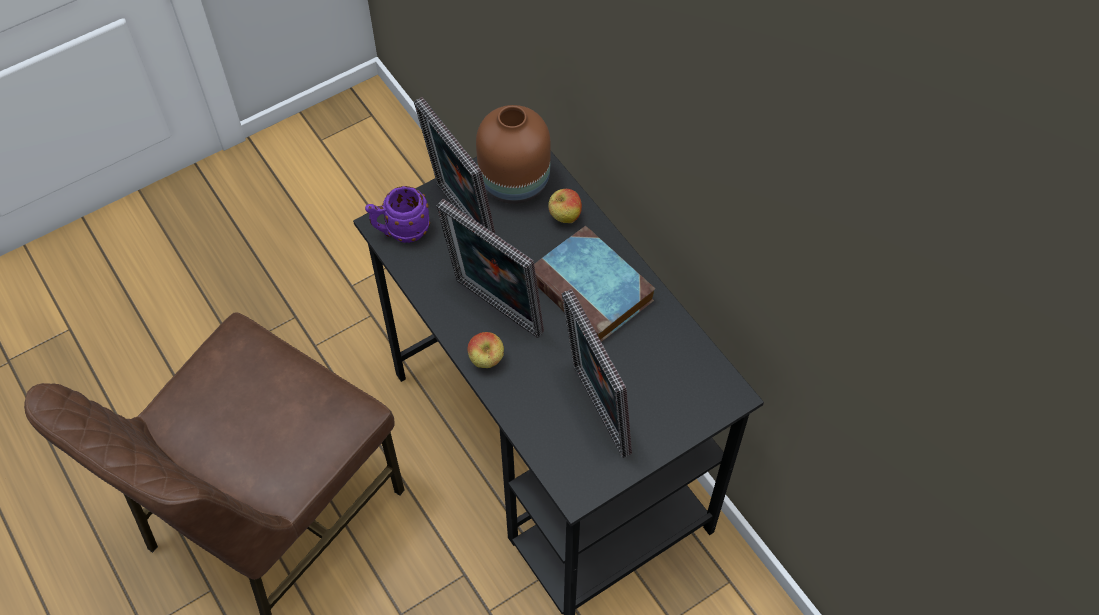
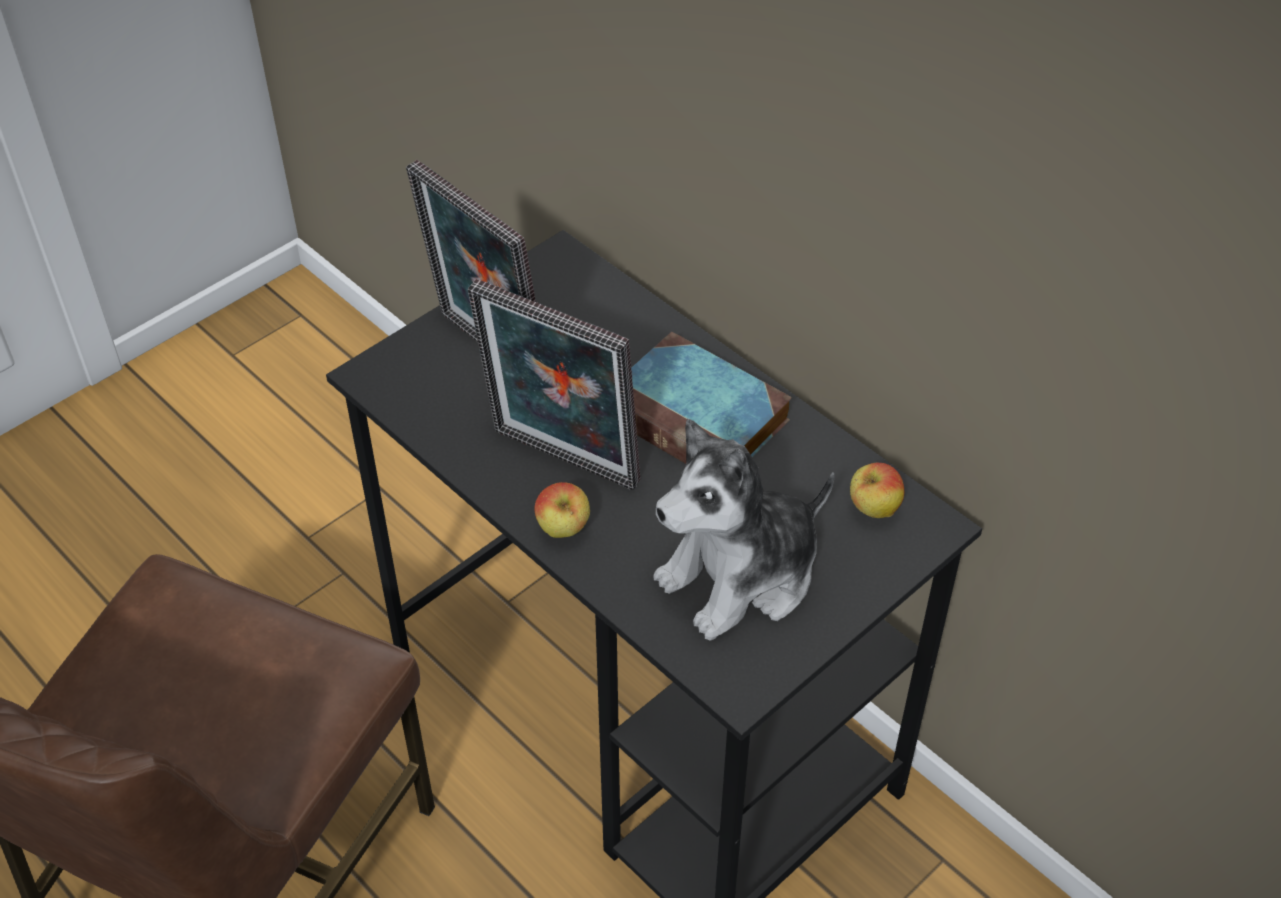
camera: 10 degrees left, 10 degrees down
(401, 231) = (400, 379): purple mug -> none
(514, 180) = (553, 295): brown vase -> none
(564, 217) = (635, 331): apple -> apple (873, 510)
(595, 412) = (741, 576): picture frame -> plush toy

